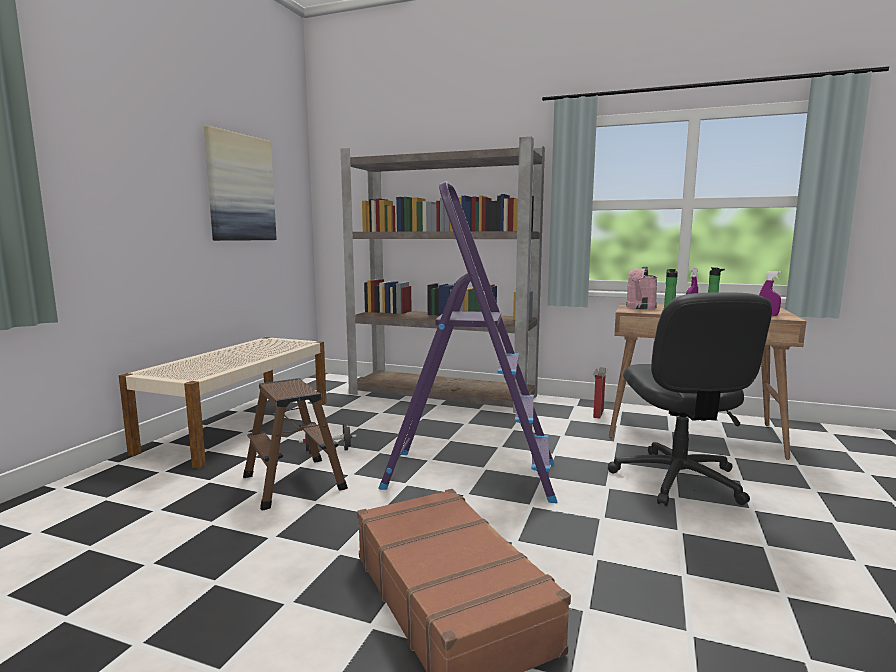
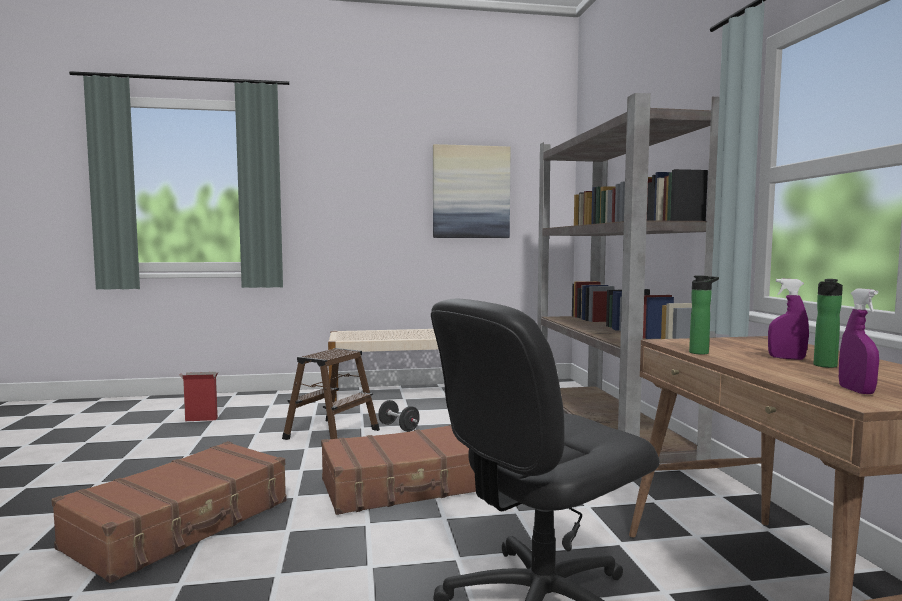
camera: 60 degrees right, 5 degrees down
(472, 475) = (409, 485): purple step ladder -> brown suitcase
(598, 414) = (716, 515): cardboard box -> cardboard box (200, 419)
(640, 308) = (717, 343): pink watering can -> none

